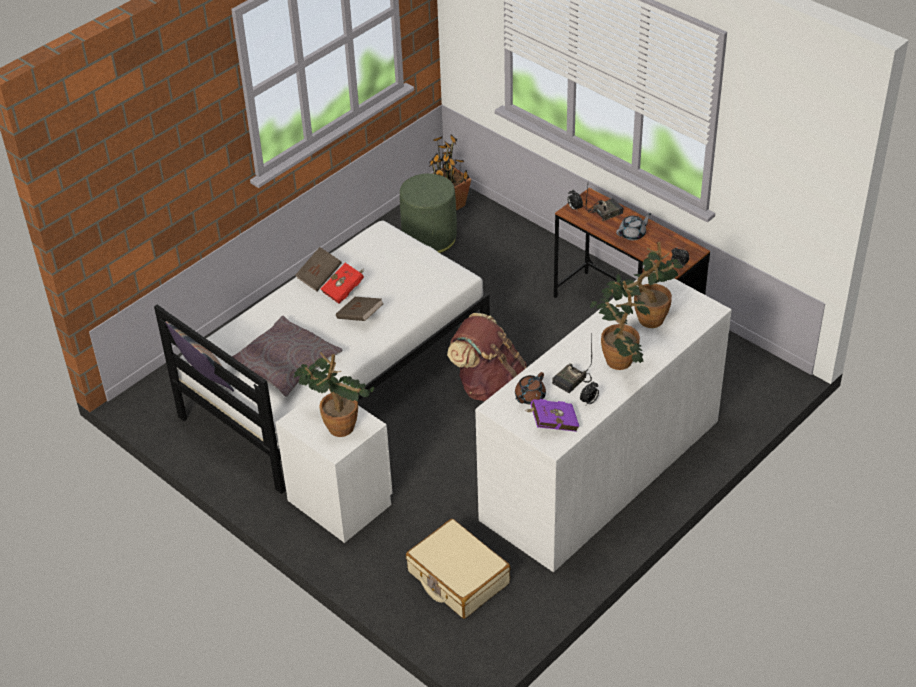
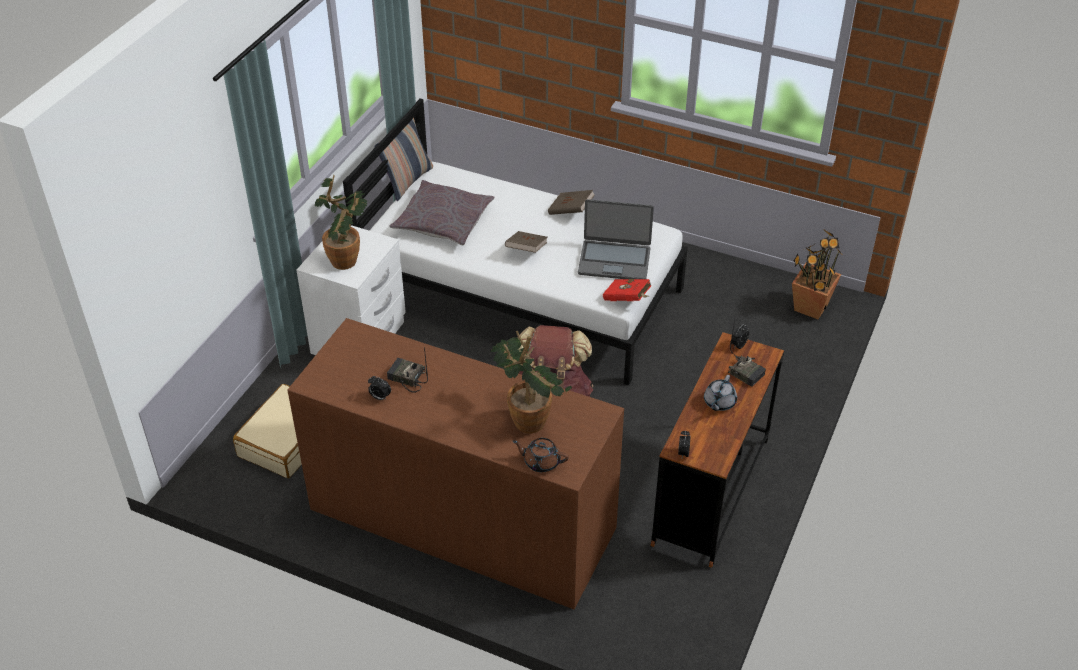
camera: 70 degrees right, 0 degrees up
(345, 290) = (559, 231): red book -> red book (628, 300)
(404, 266) = (614, 261): none -> laptop
(429, 238) = (750, 306): green ottoman -> none
(529, 397) = (373, 351): brown teapot -> brown teapot (541, 462)
(552, 424) = (339, 376): purple book -> none
(600, 469) = (462, 518): white dresser -> brown dresser
(619, 366) = (443, 410): potted plant -> none
(632, 234) = (719, 402): grey teapot -> grey teapot turned 75 degrees clockwise

